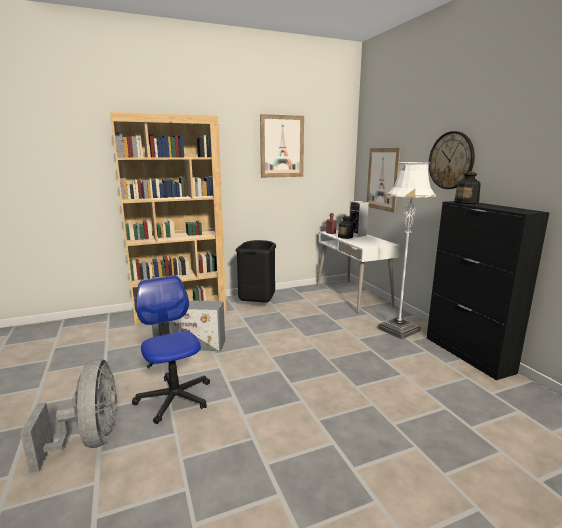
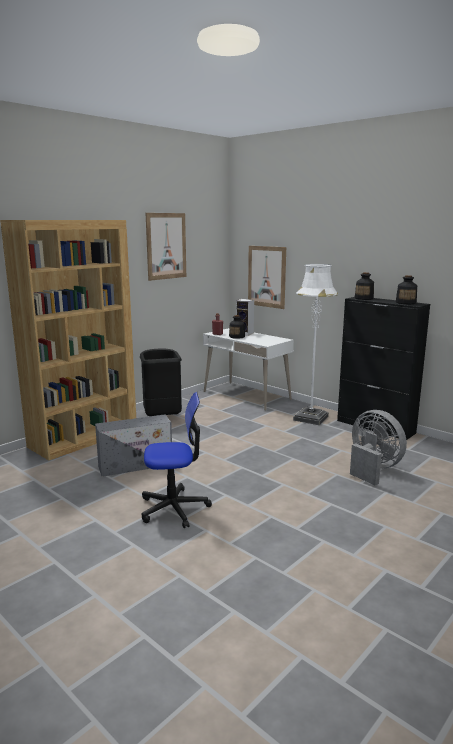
camera: 25 degrees left, 0 degrees up
(90, 440) = (135, 554): grey fan -> grey fan (373, 469)
(174, 398) = (174, 508): office chair -> office chair turned 135 degrees clockwise
(451, 160) = (342, 261): wall clock -> none
(514, 209) = (406, 303): none -> bottle

